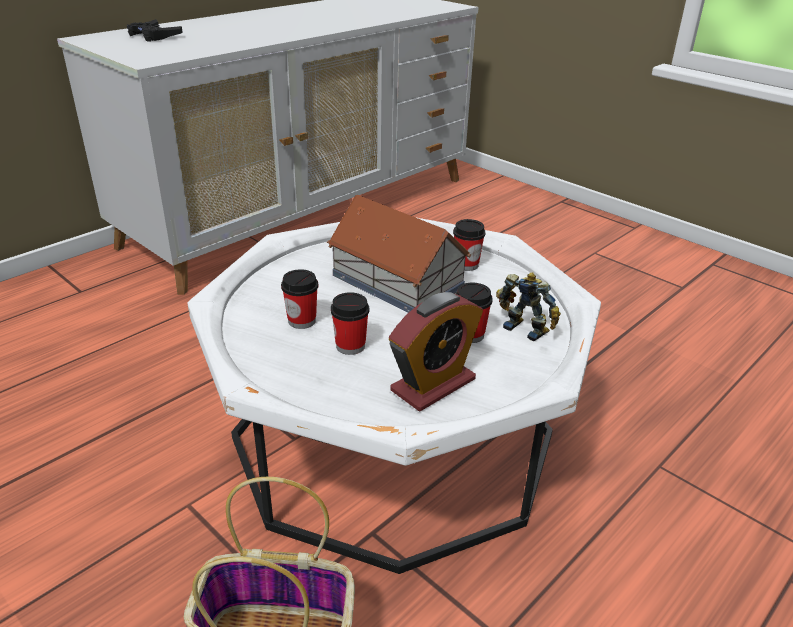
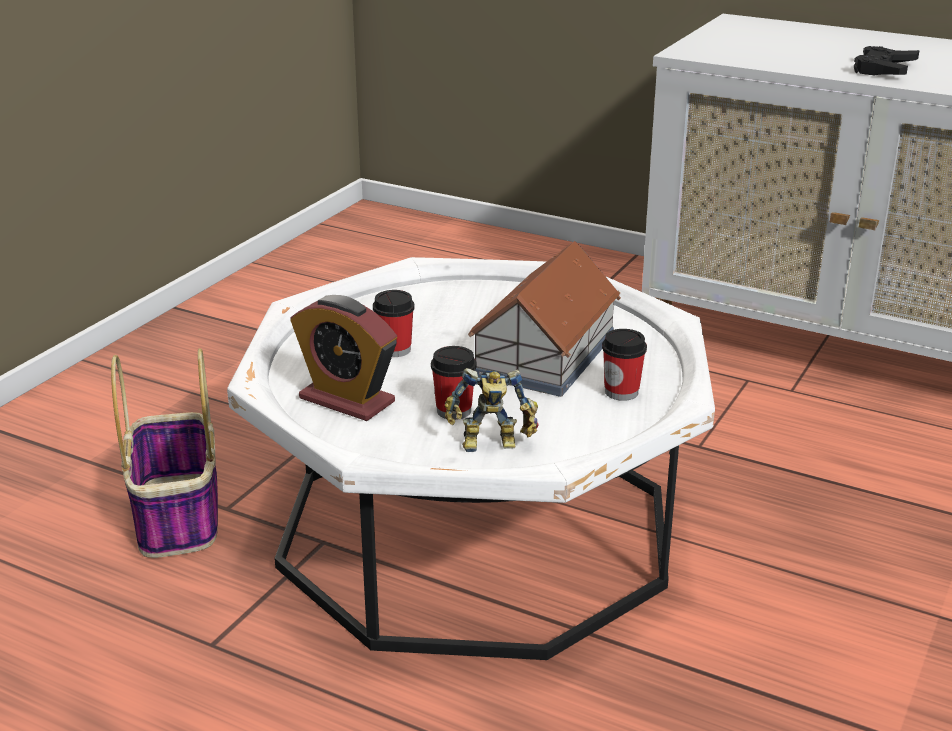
camera: 75 degrees right, 5 degrees down
(153, 36) = (794, 36): black game controller -> black game controller (884, 69)
(302, 321) = (427, 319): cup -> none
(526, 327) = (491, 445): toy robot -> toy robot turned 60 degrees clockwise

